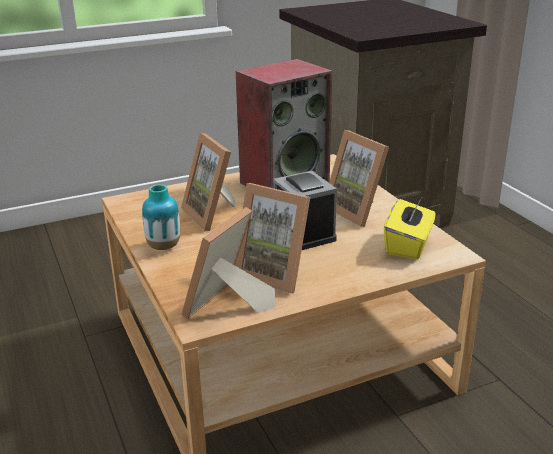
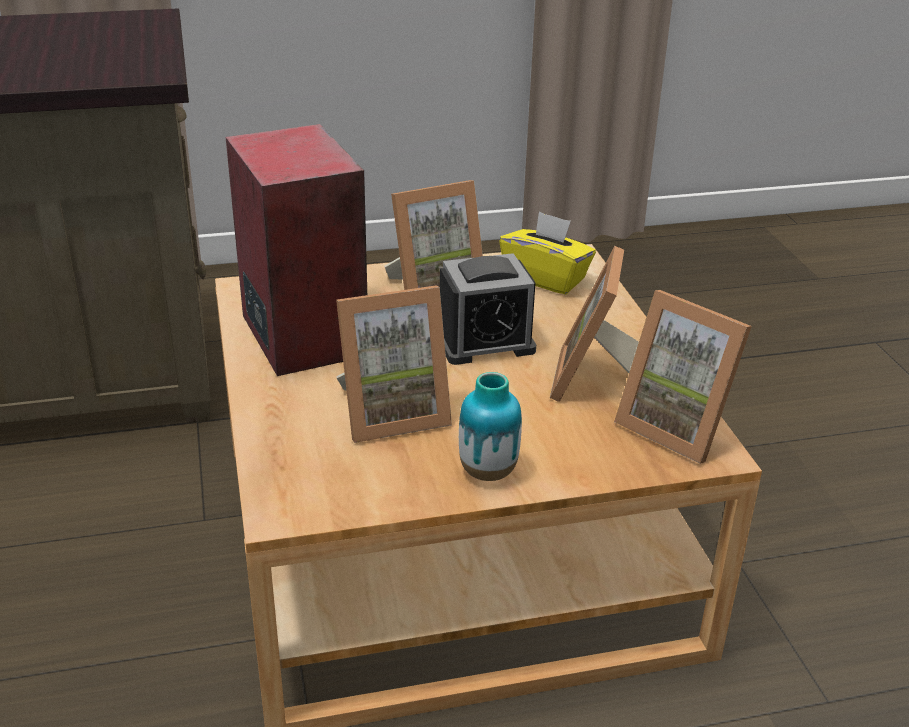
camera: 80 degrees left, 5 degrees up
(275, 273) = (594, 379): picture frame -> picture frame turned 150 degrees clockwise

